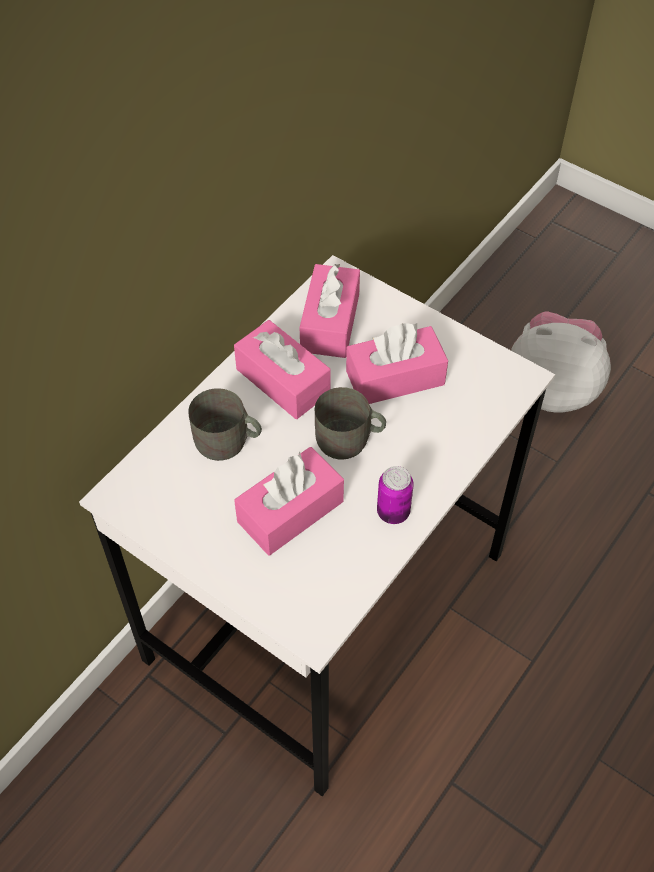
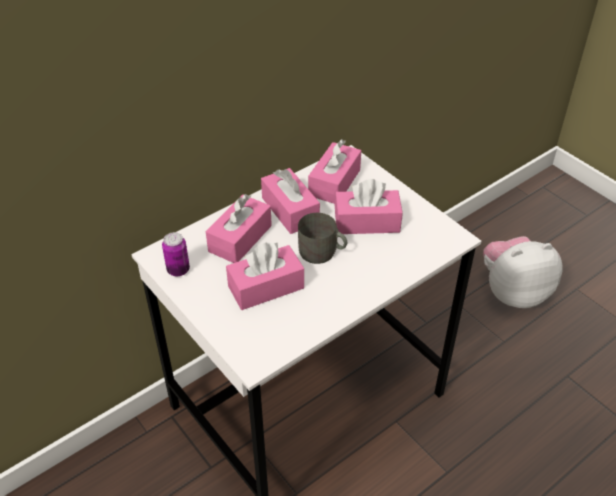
camera: 15 degrees right, 10 degrees down
(228, 442) = (240, 238): grey mug -> pink tissue box
(393, 512) = (336, 301): can -> can (178, 270)
(551, 388) = (513, 292): plush toy -> plush toy turned 45 degrees counterclockwise

